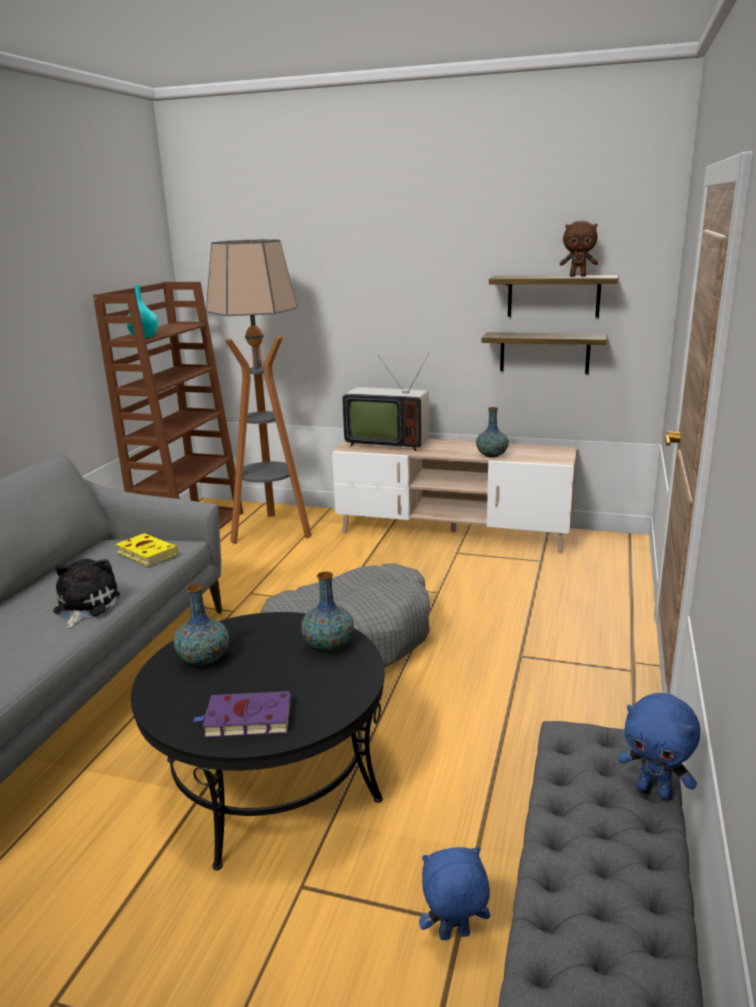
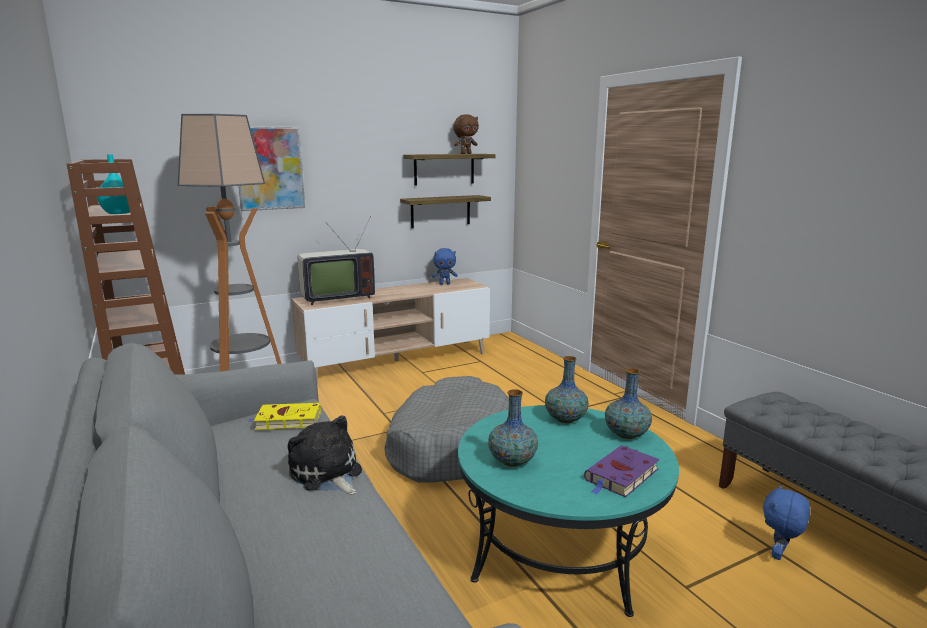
camera: 45 degrees left, 5 degrees down
(270, 778) = (559, 547): black coffee table -> turquoise coffee table
(336, 290) = (269, 168): none -> picture
(491, 455) = (429, 291): vase -> vase (626, 434)
(654, 790) = (820, 410): blue plush toy -> blue plush toy (445, 284)

